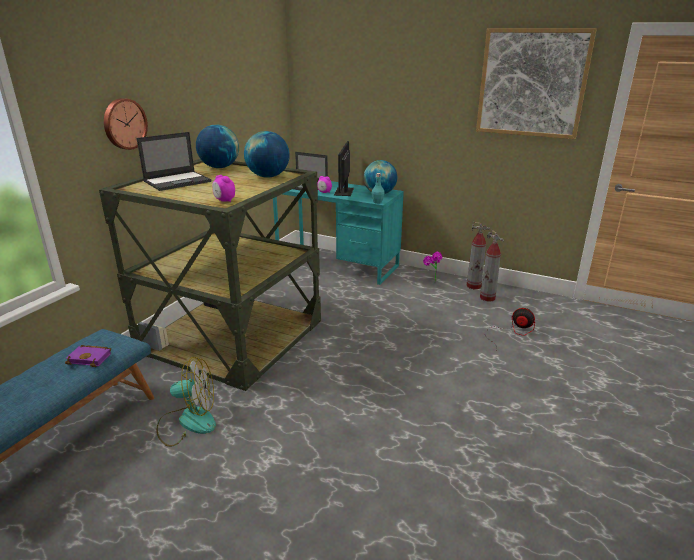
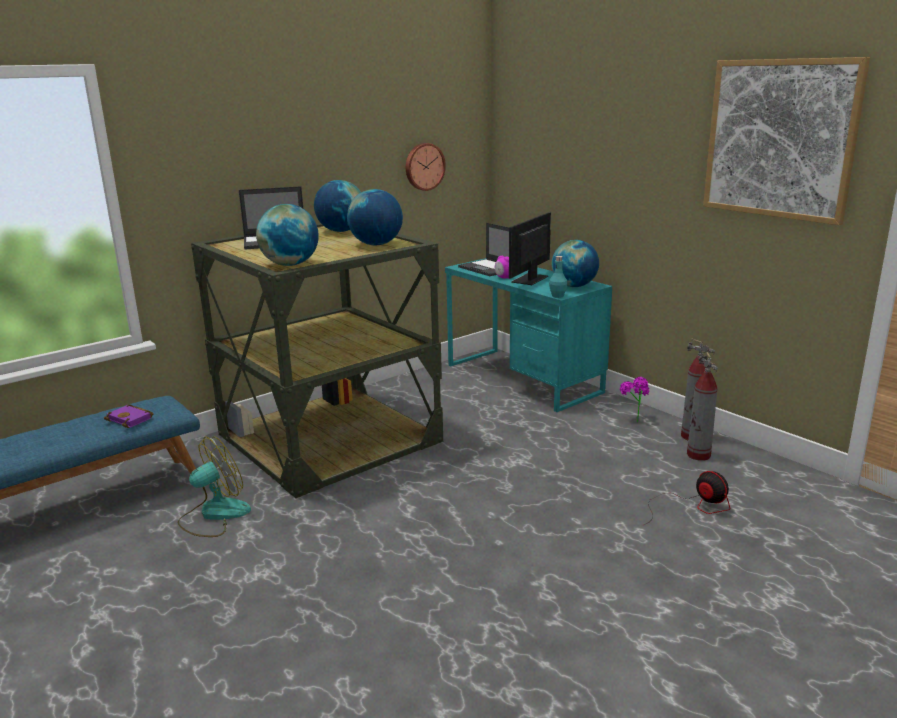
camera: 25 degrees right, 5 degrees down
(124, 124) = (234, 174): wall clock -> wall clock (424, 166)
(188, 422) = (214, 515): fan -> fan turned 60 degrees counterclockwise
(224, 201) = (290, 264): alarm clock -> globe

